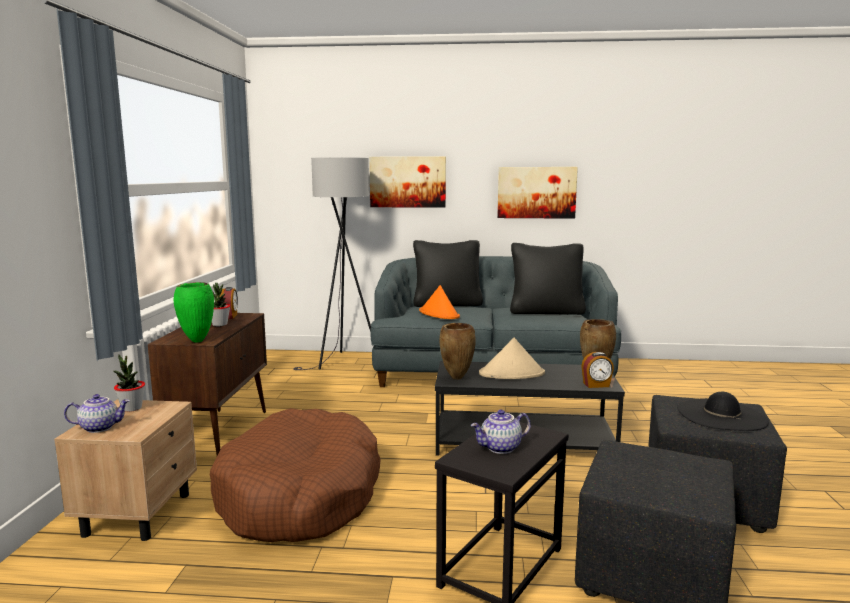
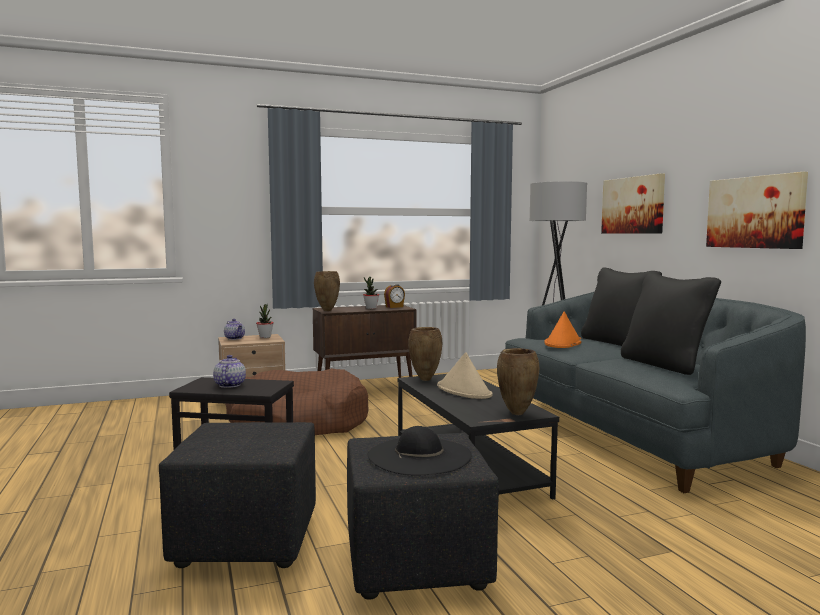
camera: 65 degrees right, 5 degrees down
(196, 341) = (326, 310): green vase -> brown vase
(500, 448) = (229, 385): teapot -> teapot turned 45 degrees clockwise
(596, 385) = (475, 416): alarm clock -> none

